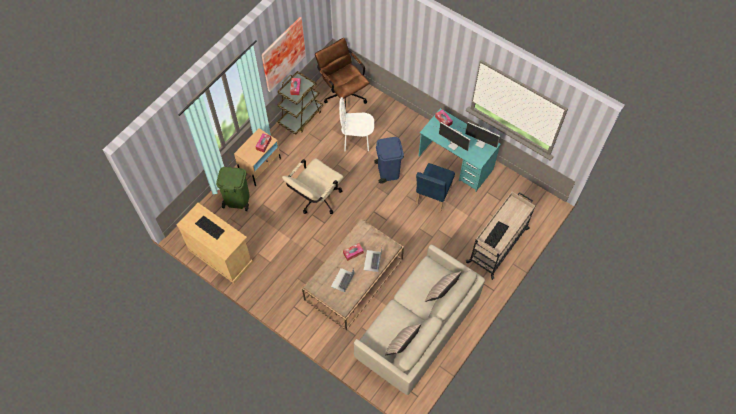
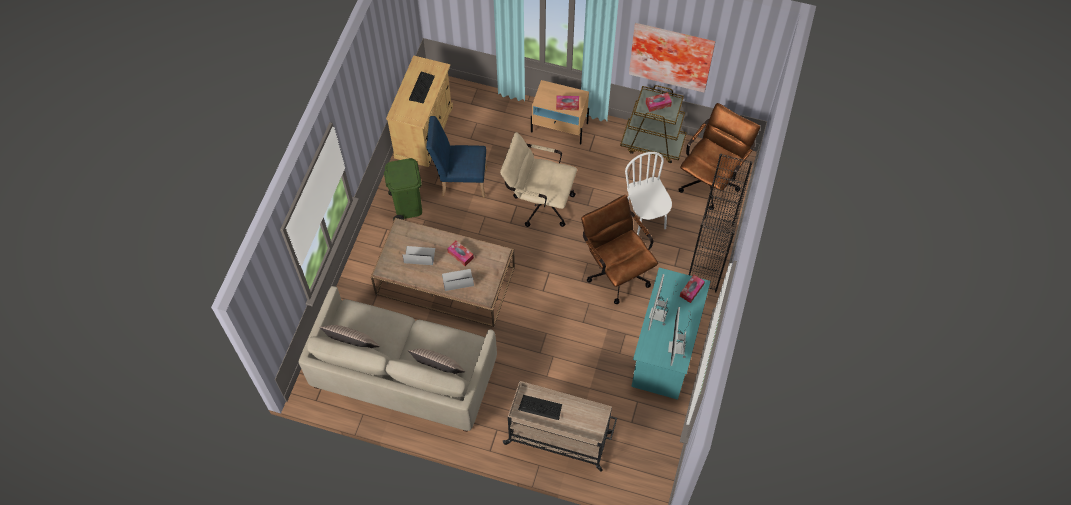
camera: 70 degrees right, 0 degrees up
(237, 200) = (503, 120): green trash can -> green trash can (407, 205)
(388, 171) = (616, 270): blue trash can -> brown office chair
(398, 115) = (710, 255): none -> black bookcase
(432, 198) = (598, 334): blue chair -> blue chair (460, 181)

